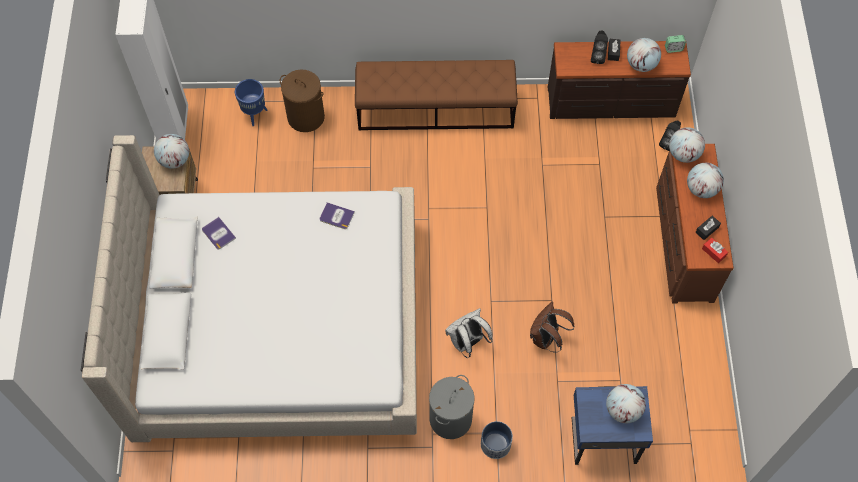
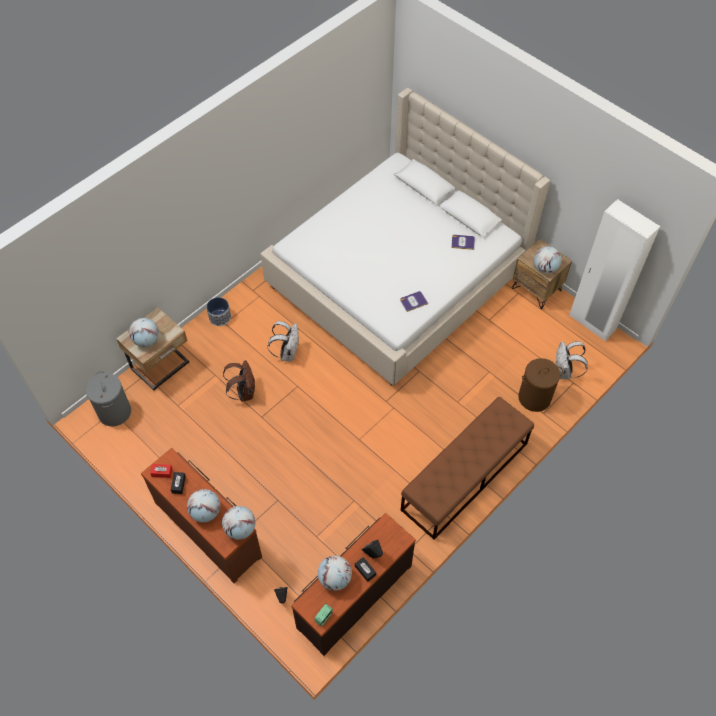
camera: 135 degrees right, 5 degrees down
(254, 114) = (564, 372): blue planter -> white backpack
(450, 419) = (256, 309): grey laundry basket -> grey laundry basket (114, 412)
(602, 438) = (161, 366): blue nightstand -> beige nightstand

